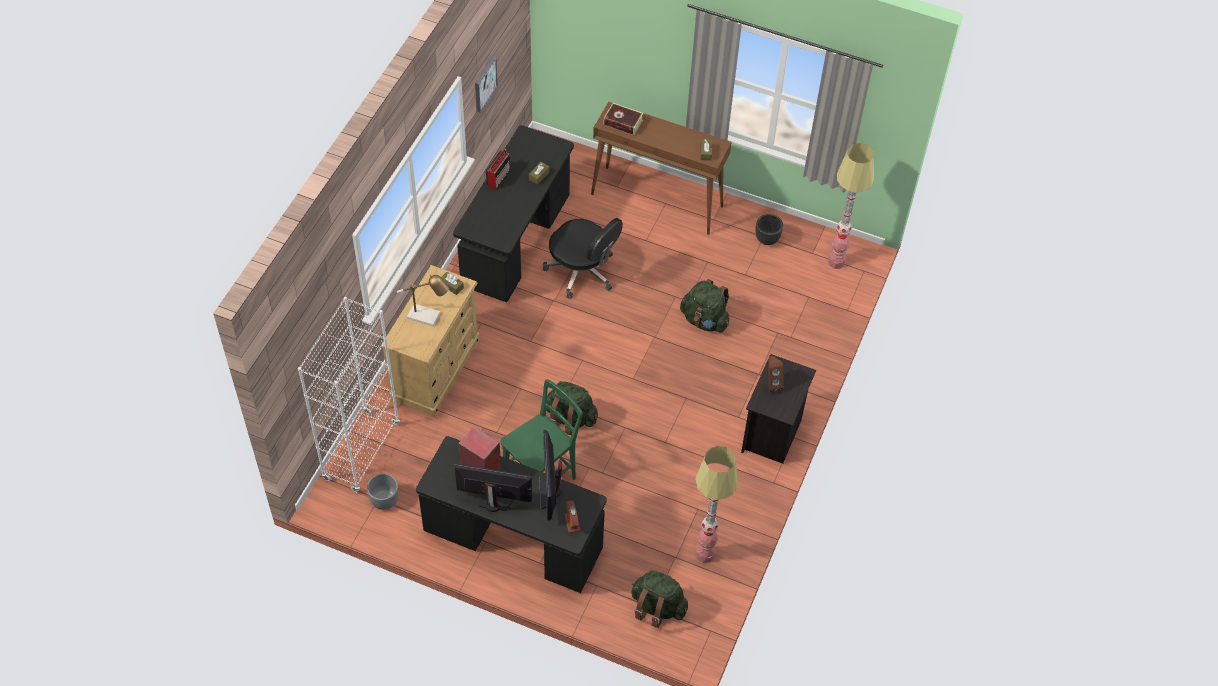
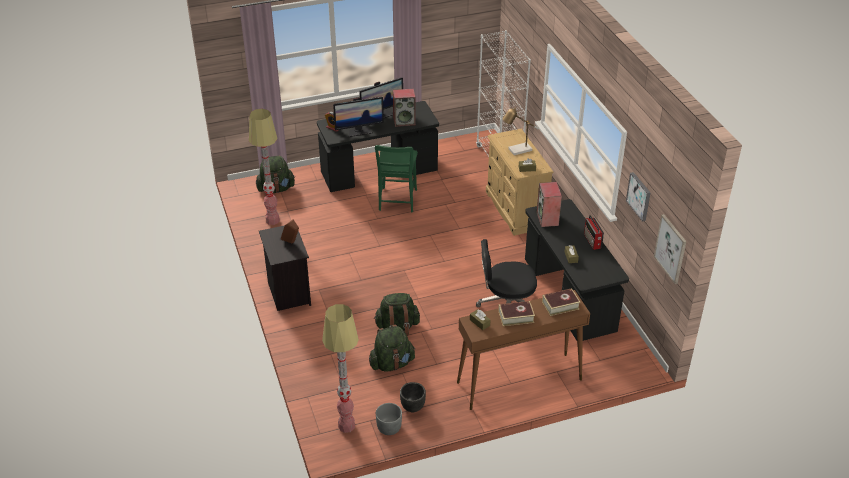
camera: 140 degrees right, 15 degrees down
(384, 499) = (461, 152): grey planter -> grey planter (389, 428)
(505, 226) = (548, 219): none -> speaker
(517, 45) = (671, 248): none -> picture
(549, 492) = (359, 131): monitor -> monitor turned 120 degrees clockwise
(569, 418) = (415, 232): green backpack -> green backpack (392, 363)
(670, 137) = (516, 317): none -> book

